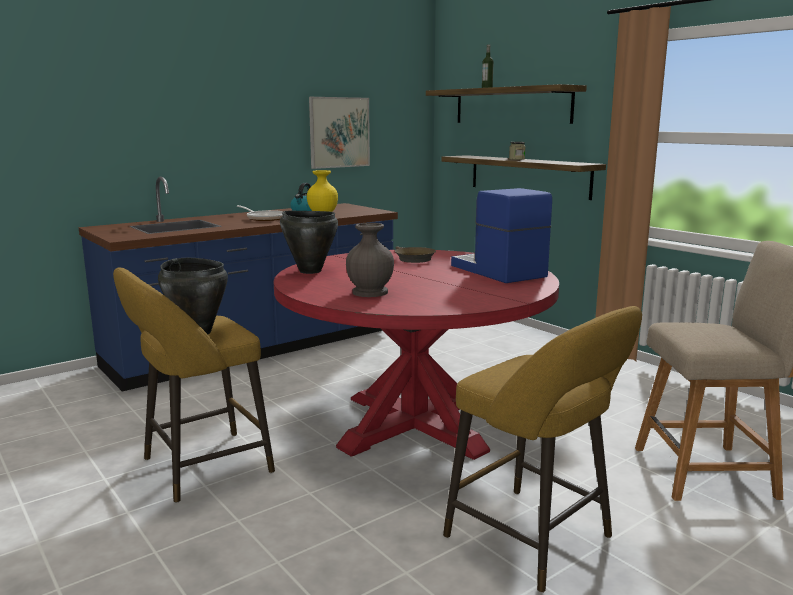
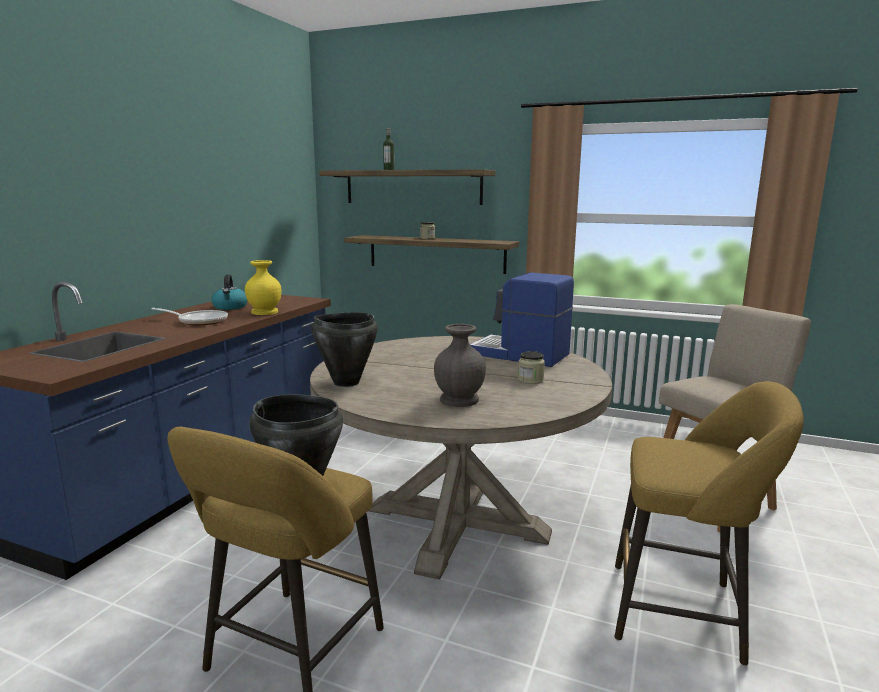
camera: 30 degrees left, 0 degrees up
(339, 132) = (240, 215): picture -> none
(413, 259) = (419, 351): brown frying pan -> none
(414, 423) = (457, 521): red dining table -> beige dining table
(462, 289) = (530, 380): none -> jar

